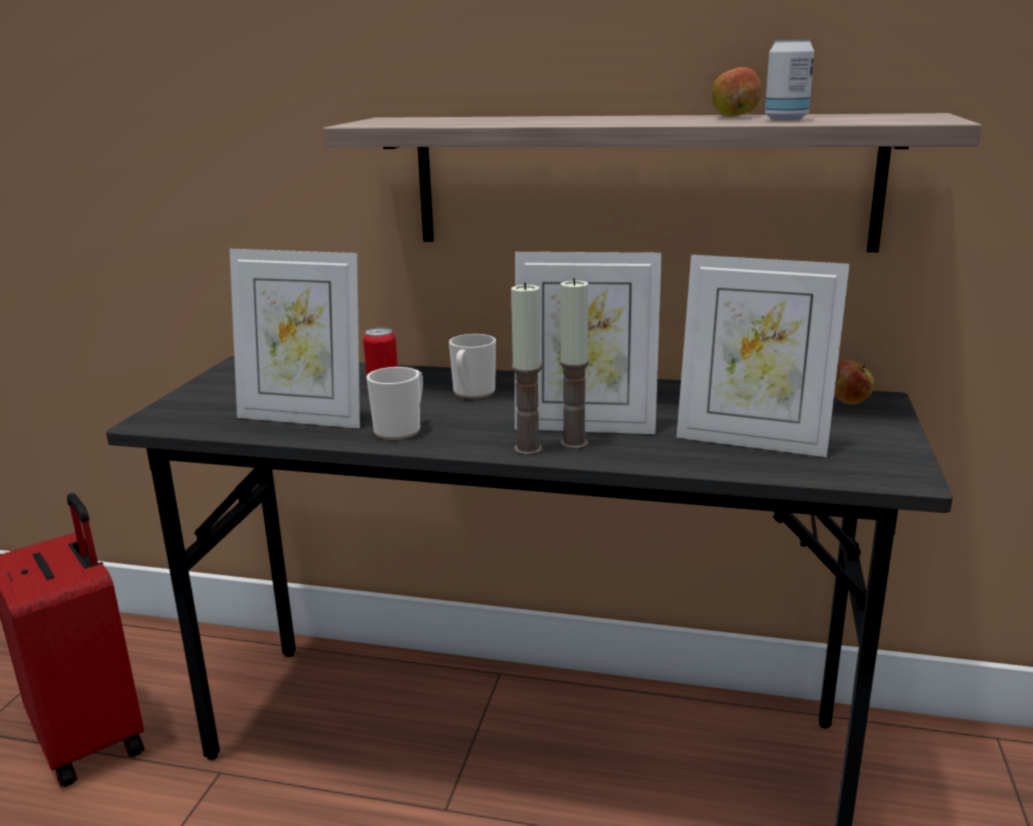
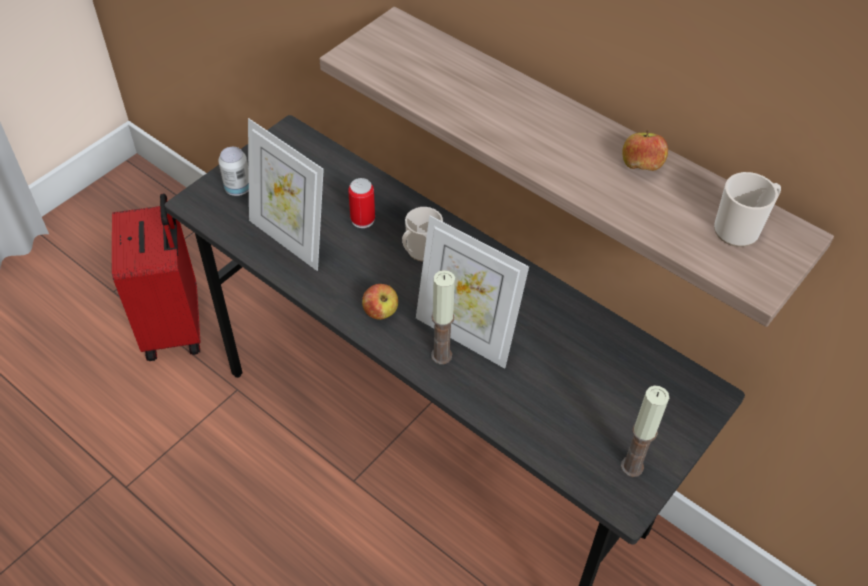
camera: 25 degrees right, 30 degrees up
(401, 429) = (343, 284): mug -> mug (741, 229)
(528, 449) = (406, 349): candle -> candle (632, 466)
(751, 441) = (563, 409): picture frame -> none
(786, 119) = (659, 207): can -> can (238, 188)
(848, 402) = (683, 389): apple -> apple (380, 312)

